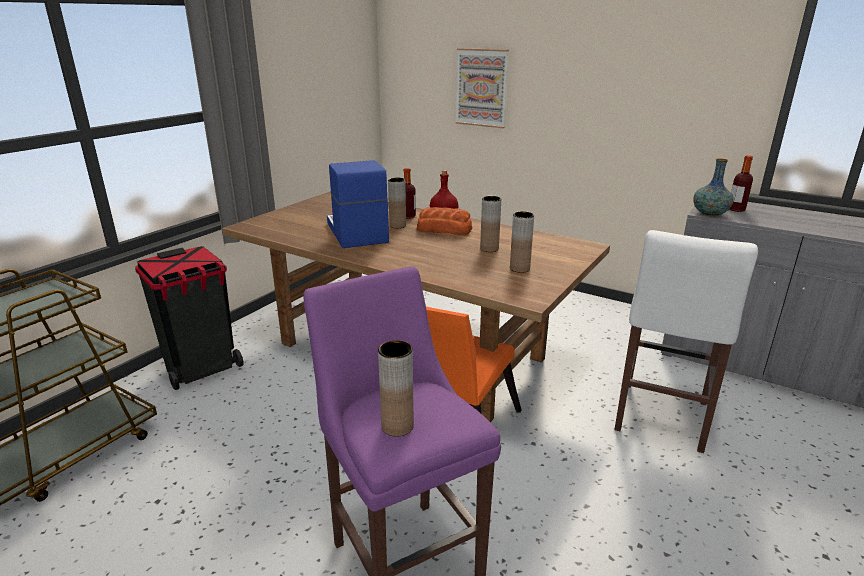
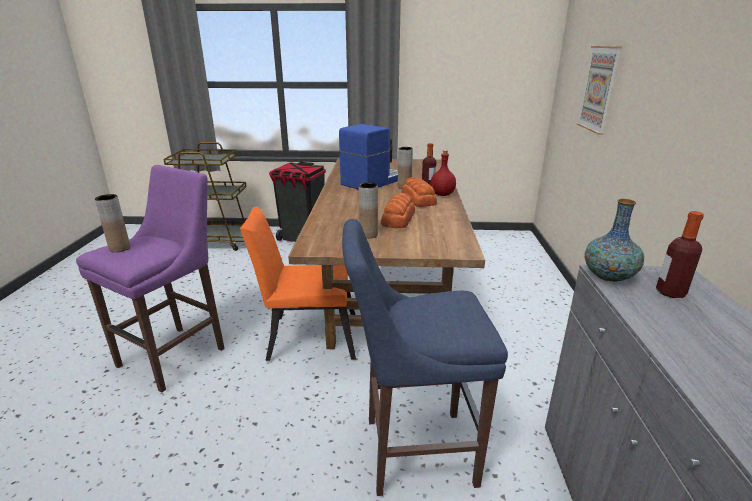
camera: 60 degrees right, 0 degrees up
(489, 249) = (398, 218): brown vase -> bread
(660, 419) = (413, 450): white stool -> blue stool

